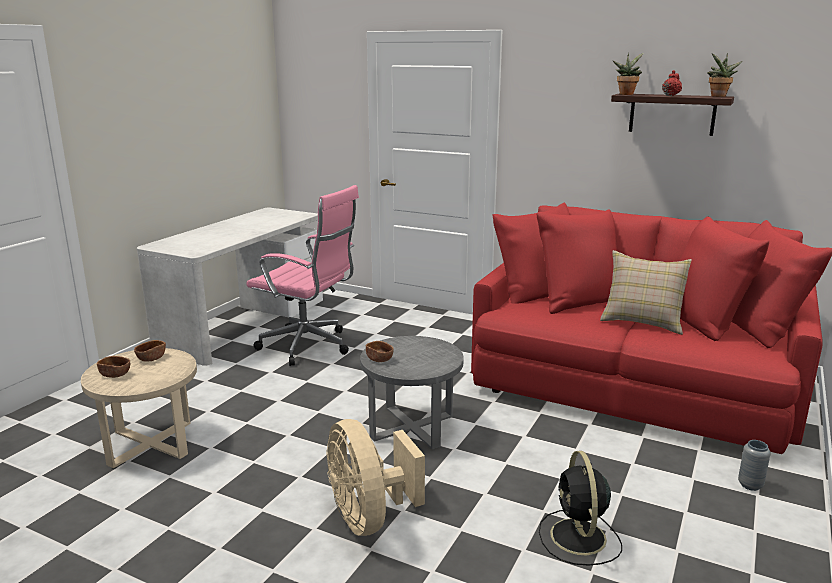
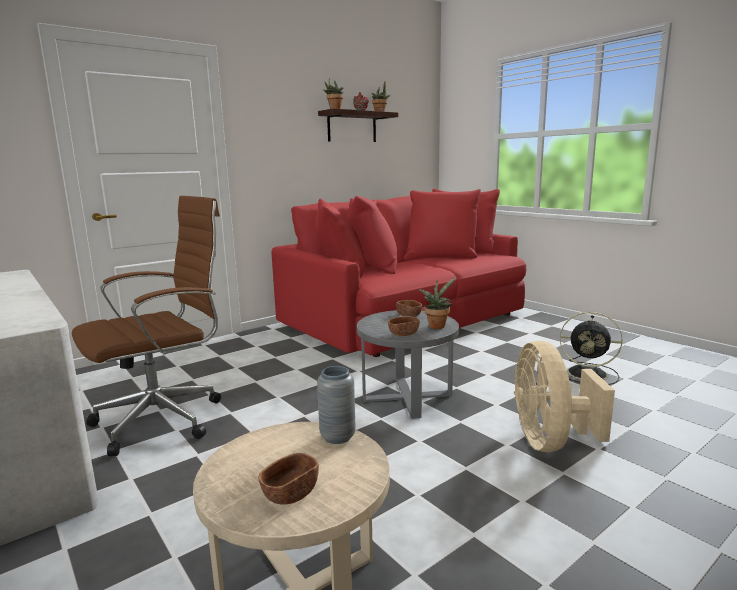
camera: 65 degrees left, 5 degrees down
(151, 358) = (257, 456): brown bowl -> brown bowl (409, 315)
(309, 346) = (165, 419): pink office chair -> brown office chair
(369, 517) = (550, 441): beige fan -> beige fan turned 90 degrees clockwise
(415, 369) = (437, 326): none -> potted plant
(643, 321) = (431, 262): beige pillow -> none
(750, 485) = (541, 324): grey vase -> grey vase (337, 437)

